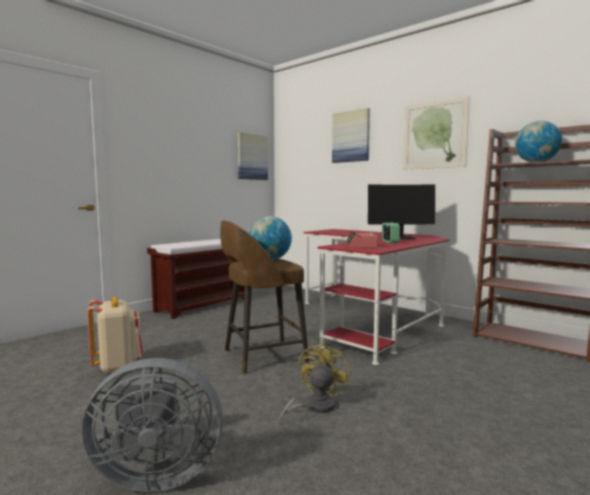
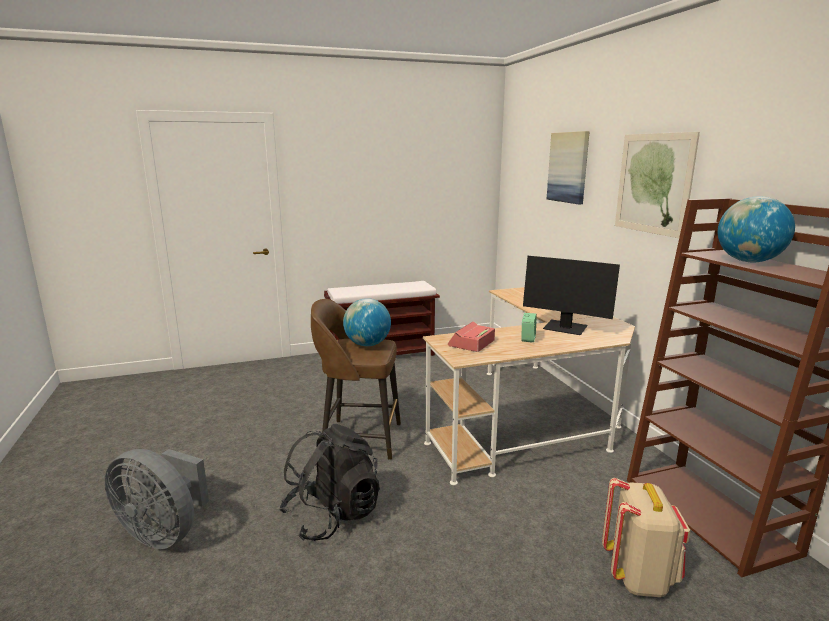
camera: 30 degrees right, 10 degrees up
(118, 366) = (241, 416): beige backpack -> beige backpack (639, 576)
(252, 157) = (464, 182): picture -> none
(314, 407) = (332, 515): yellow fan -> black backpack
(373, 320) = (532, 419): red desk -> beige desk

